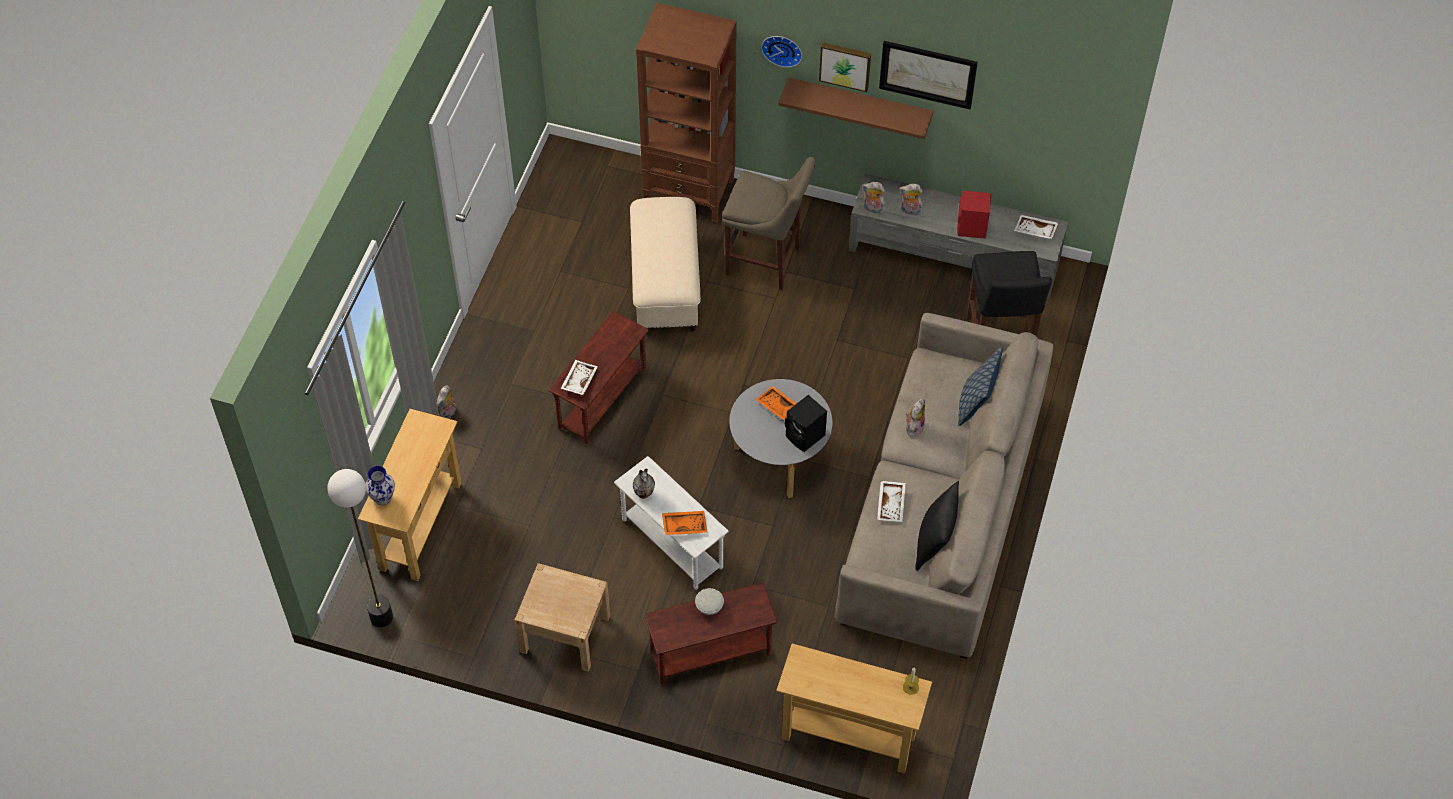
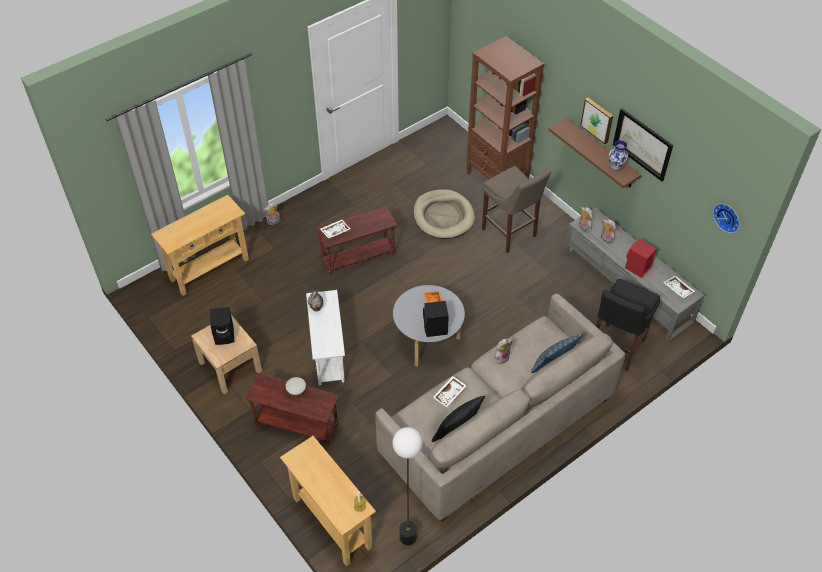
camera: 35 degrees right, 5 degrees down
(381, 617) = (149, 303): floor lamp -> floor lamp (408, 537)
(382, 497) = (172, 230): vase -> vase (615, 166)
(558, 593) = (225, 335): none -> black speaker
(664, 284) = (443, 216): beige ottoman -> beige dog bed
(684, 525) = (323, 337): orange tray -> none
(782, 49) = (566, 94): wall clock -> wall clock (727, 217)

